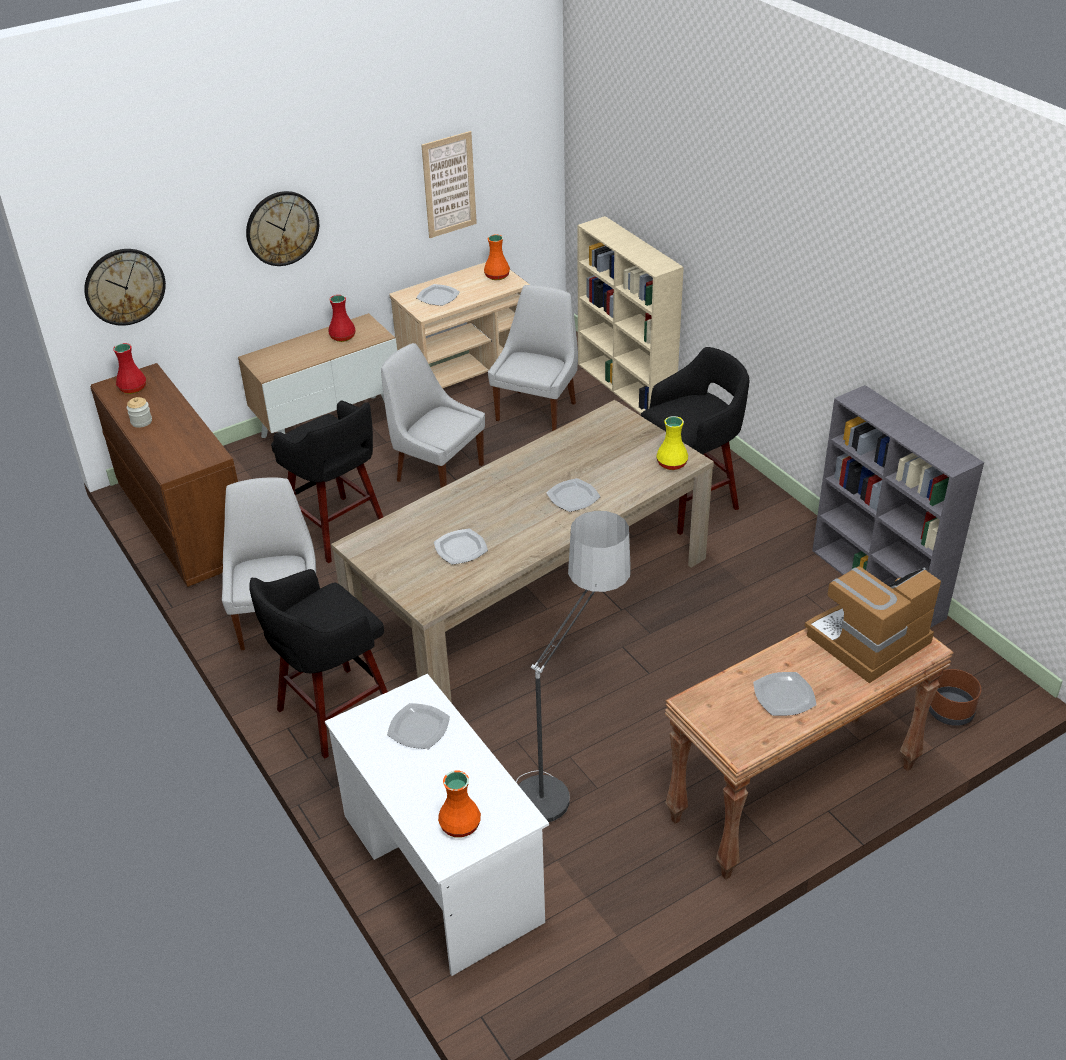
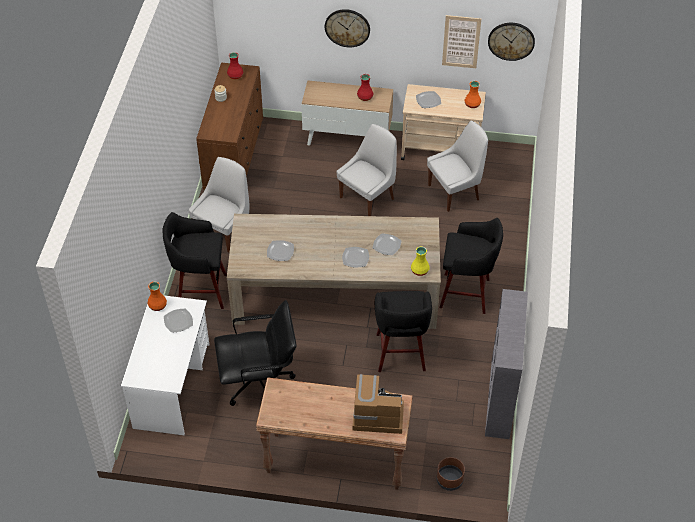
camera: 40 degrees right, 10 degrees up
(124, 286) = (251, 24): wall clock -> wall clock (511, 41)
(338, 531) = (292, 201): black stool -> black stool (400, 354)
(437, 472) = (368, 197): white chair -> white chair turned 60 degrees clockwise
(461, 825) = (150, 370): orange vase -> orange vase (157, 305)
(567, 772) = (259, 383): floor lamp -> black office chair
(626, 387) = (516, 206): beige bookcase -> none
(784, 695) = (313, 409): plate -> plate (387, 245)

